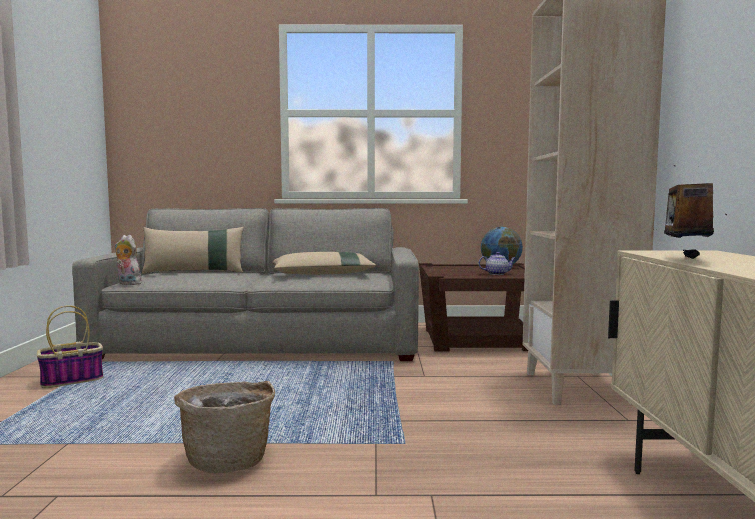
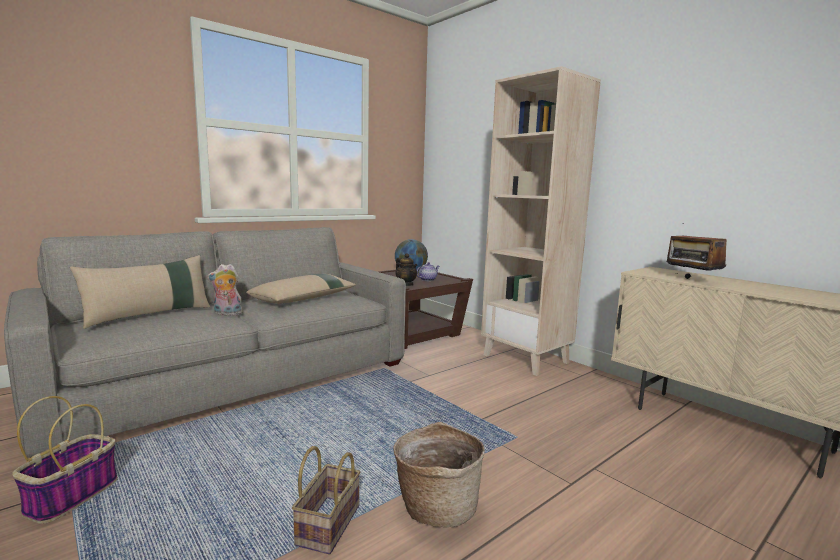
camera: 40 degrees left, 5 degrees up
(127, 284) = (93, 347): plush toy -> plush toy (227, 314)
(147, 439) = (328, 523): none -> basket
(457, 275) = (406, 284): none -> teapot

